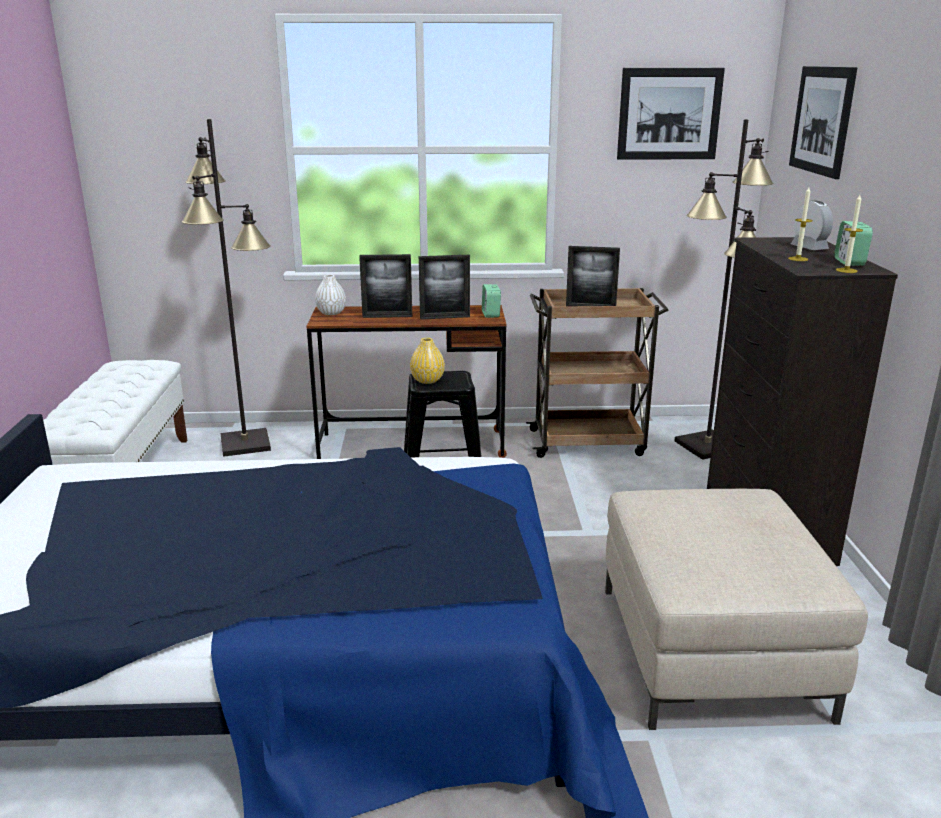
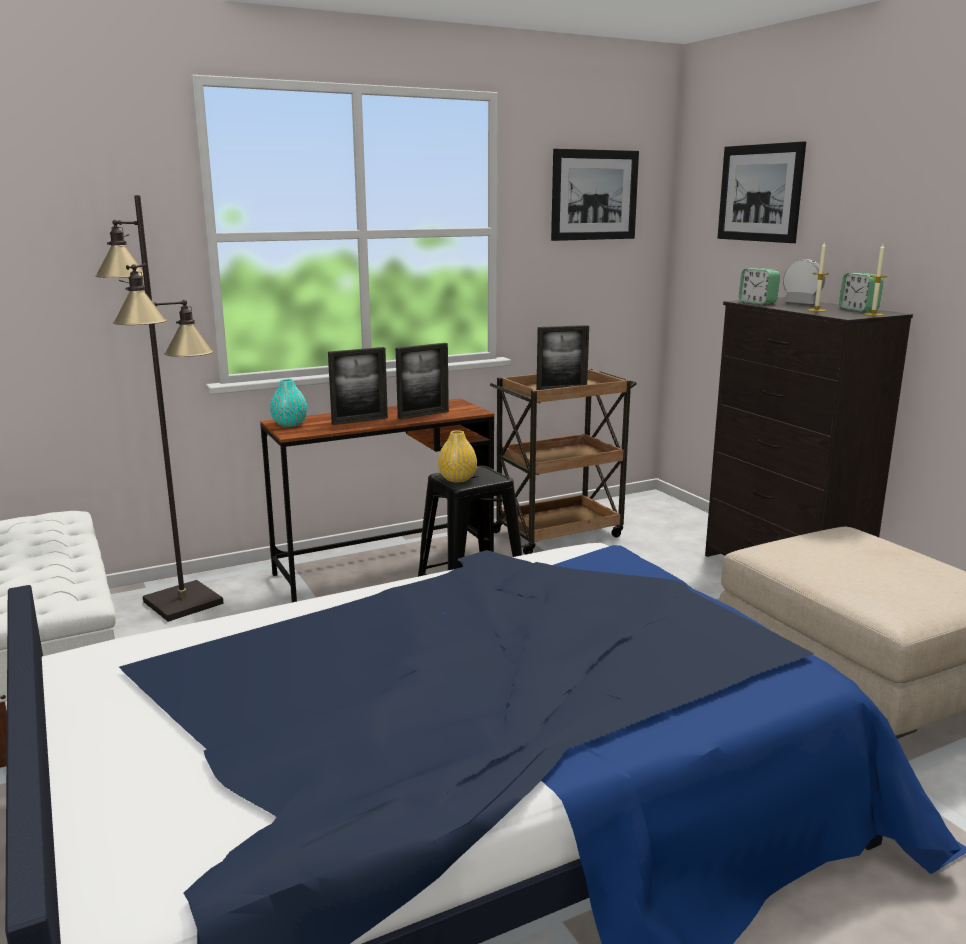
camera: 25 degrees left, 5 degrees down
(331, 313) = (289, 424): white vase -> turquoise vase
(491, 314) = (465, 407): alarm clock -> alarm clock (757, 302)
(708, 446) = (666, 518): black floor lamp -> none

